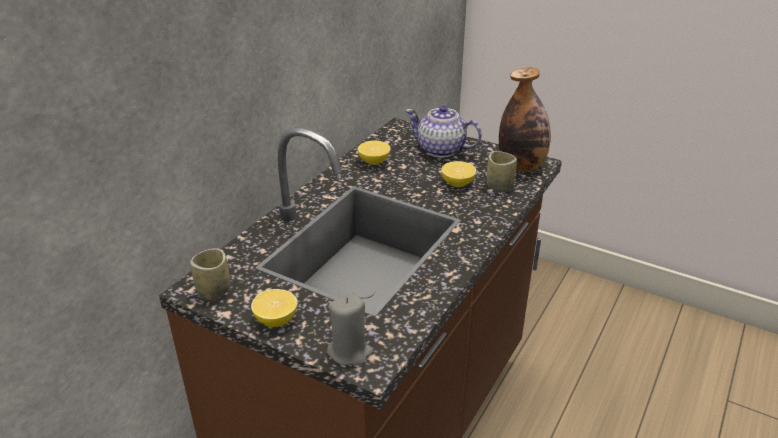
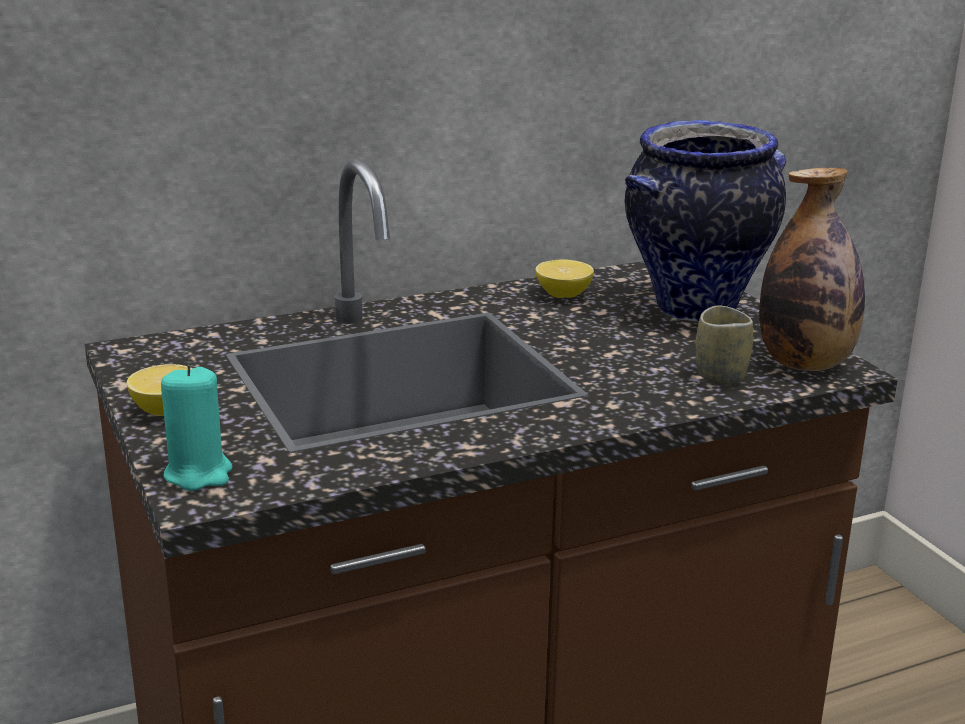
camera: 35 degrees right, 10 degrees down
(214, 291) = (144, 359): cup -> none
(350, 352) = (198, 473): grey candle -> turquoise candle
(441, 150) = (694, 309): teapot -> vase
(457, 184) = (654, 354): lemon -> none

